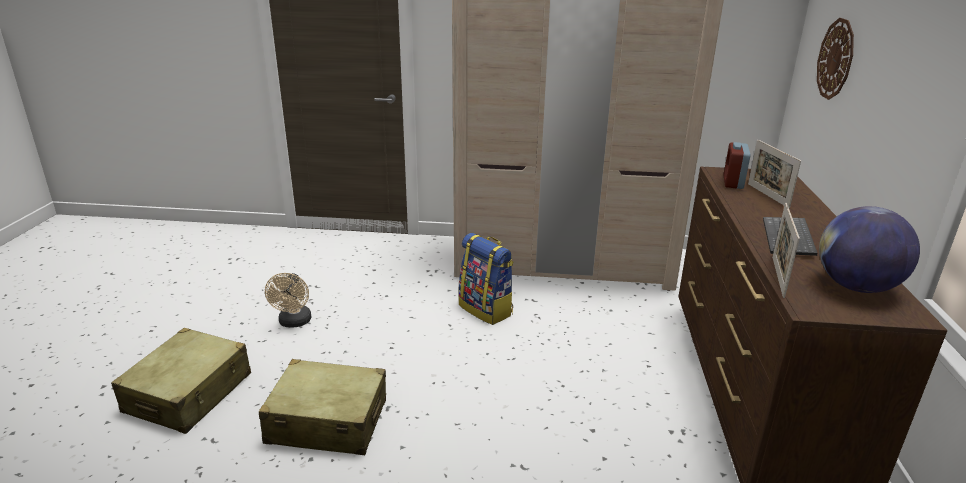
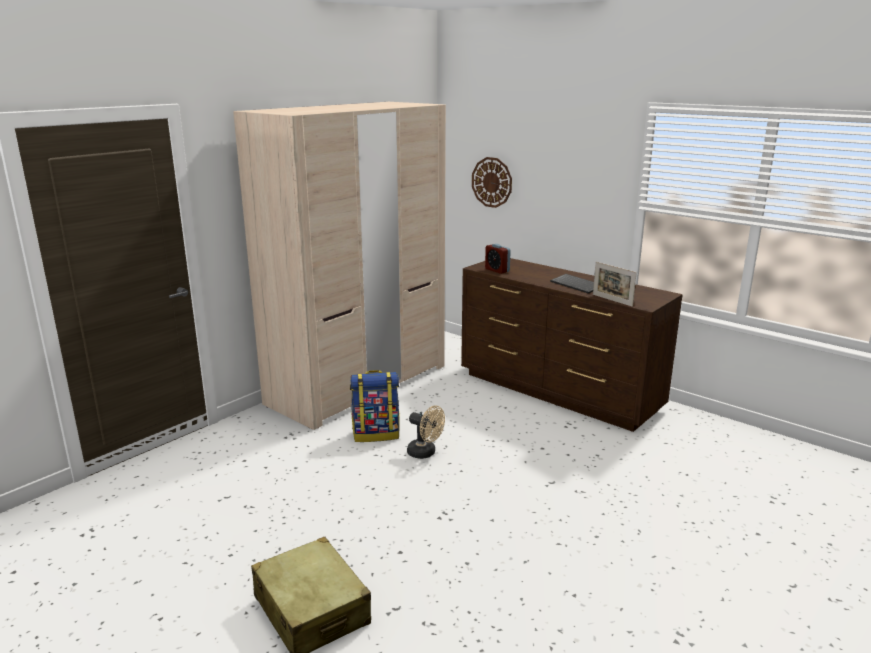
camera: 55 degrees left, 5 degrees down
(294, 323) = (272, 525): beige fan -> beige fan (425, 453)
(327, 422) = (432, 544): beige suitcase -> none
(767, 195) = (524, 270): picture frame -> none
(856, 287) = (636, 292): globe -> none

